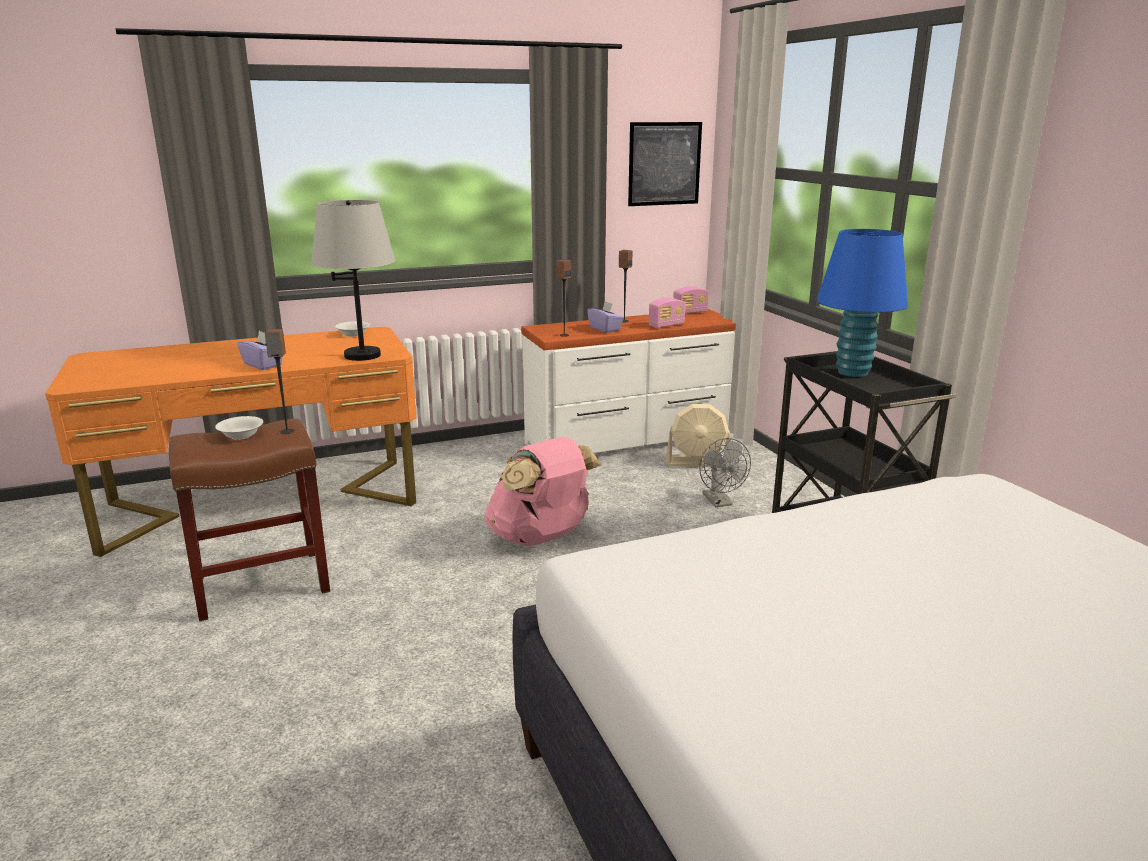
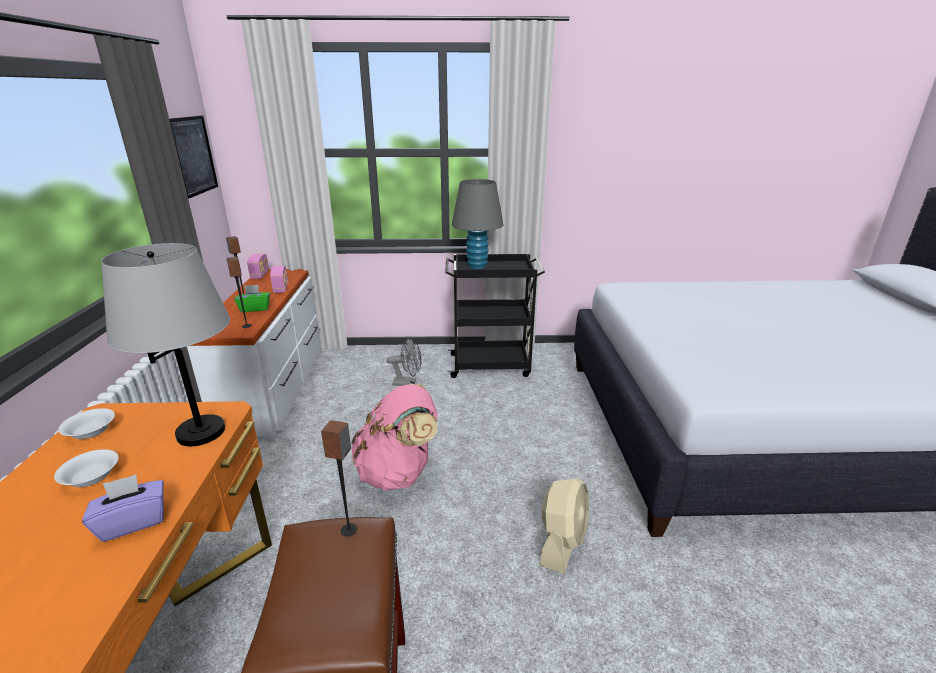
camera: 70 degrees left, 5 degrees up
(241, 435) = (319, 578): white bowl -> white bowl (91, 477)
(605, 329) = (255, 308): purple tissue box -> green tissue box
(697, 462) = (345, 374): beige fan -> beige fan (562, 542)
(852, 372) = (477, 266): blue table lamp -> grey table lamp

